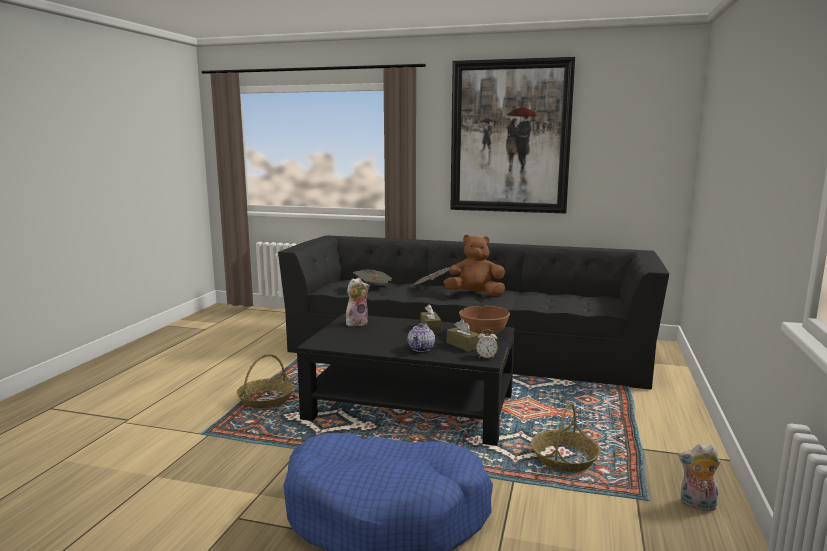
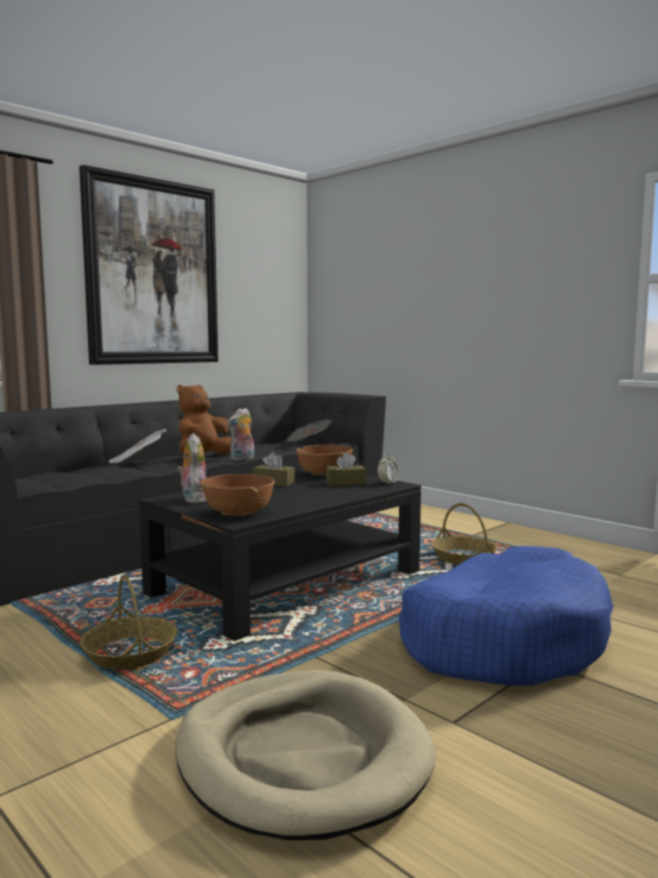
camera: 60 degrees left, 5 degrees down
(177, 479) = (302, 757): none -> beige dog bed
(334, 340) = (238, 513): none -> brown bowl
(374, 287) = (76, 474): newspaper -> newspaper (308, 443)
(421, 348) = (331, 493): teapot -> none
(697, 505) = (559, 545): plush toy -> plush toy (242, 459)

